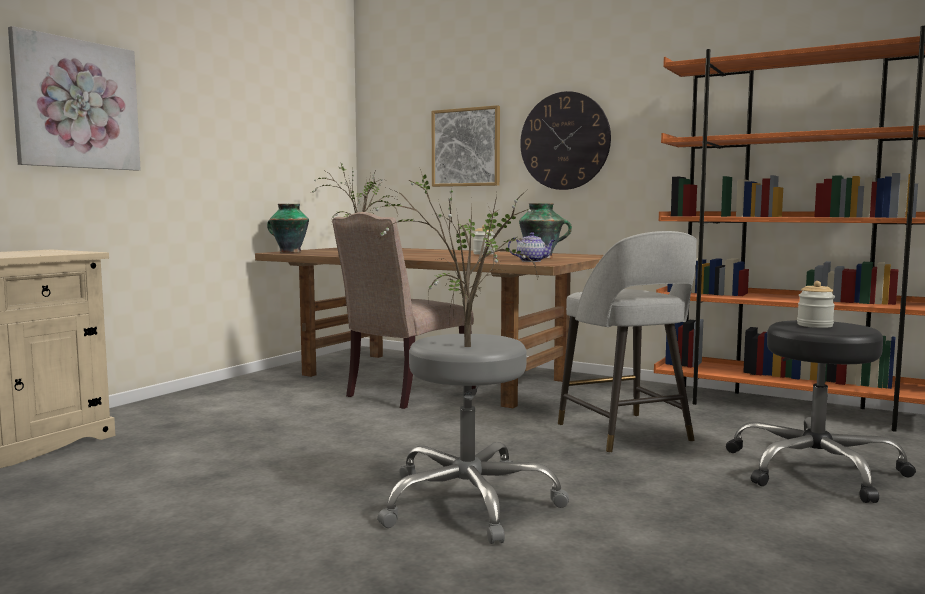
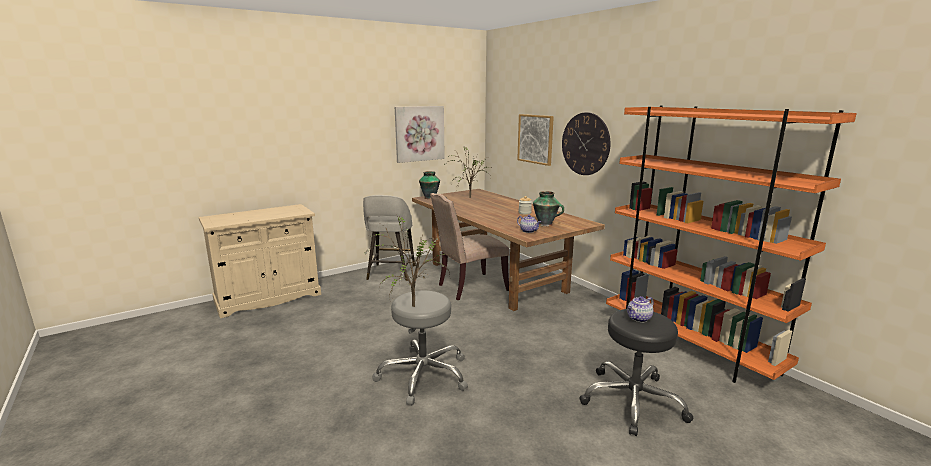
camera: 25 degrees right, 10 degrees up
(76, 104) = (312, 133): picture -> picture (419, 133)
(626, 434) = (553, 345): grey stool -> grey stool (391, 273)
(814, 325) = (639, 318): jar -> teapot

